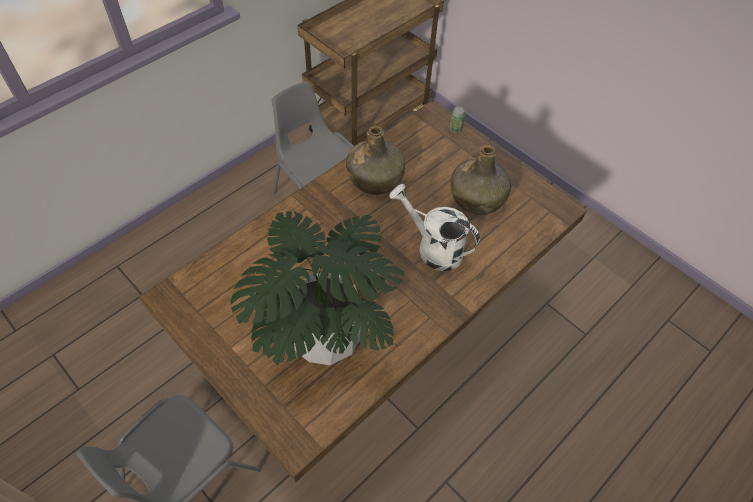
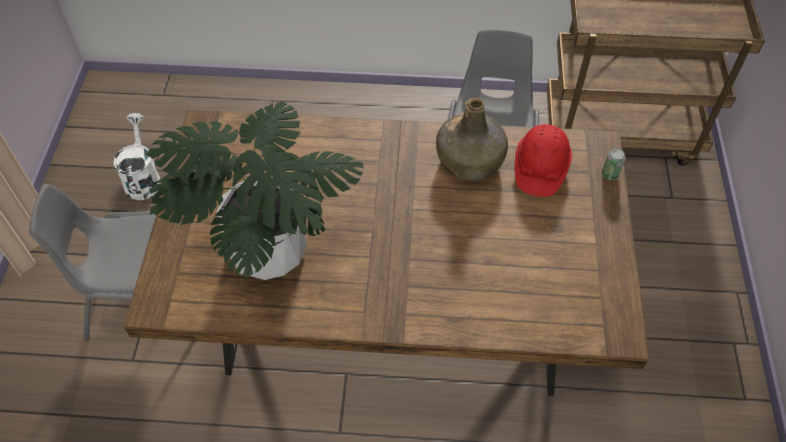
camera: 50 degrees right, 0 degrees up
(417, 153) = (539, 169): none -> red hard hat
(433, 248) = (443, 260): white watering can -> white watering can (142, 178)
(477, 198) = (544, 253): green bottle -> none

